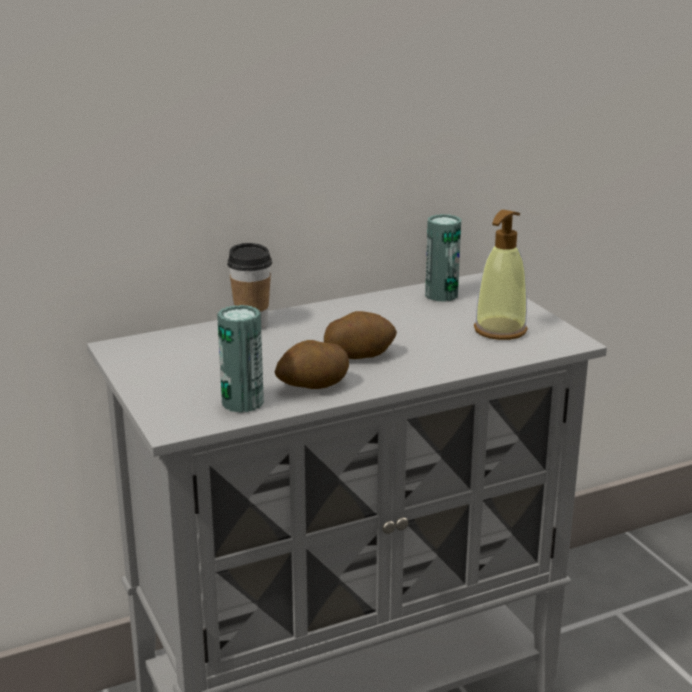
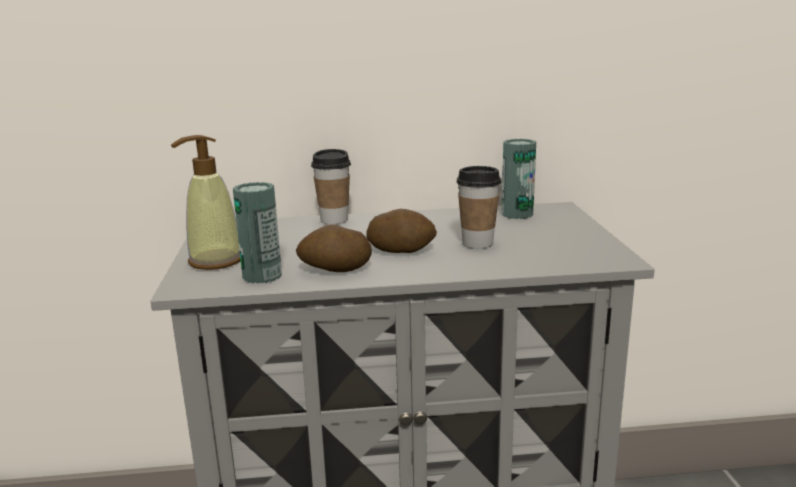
camera: 20 degrees right, 5 degrees down
(429, 337) = (477, 243): none -> cup
(500, 330) = (550, 244): soap dispenser -> soap dispenser (215, 261)

